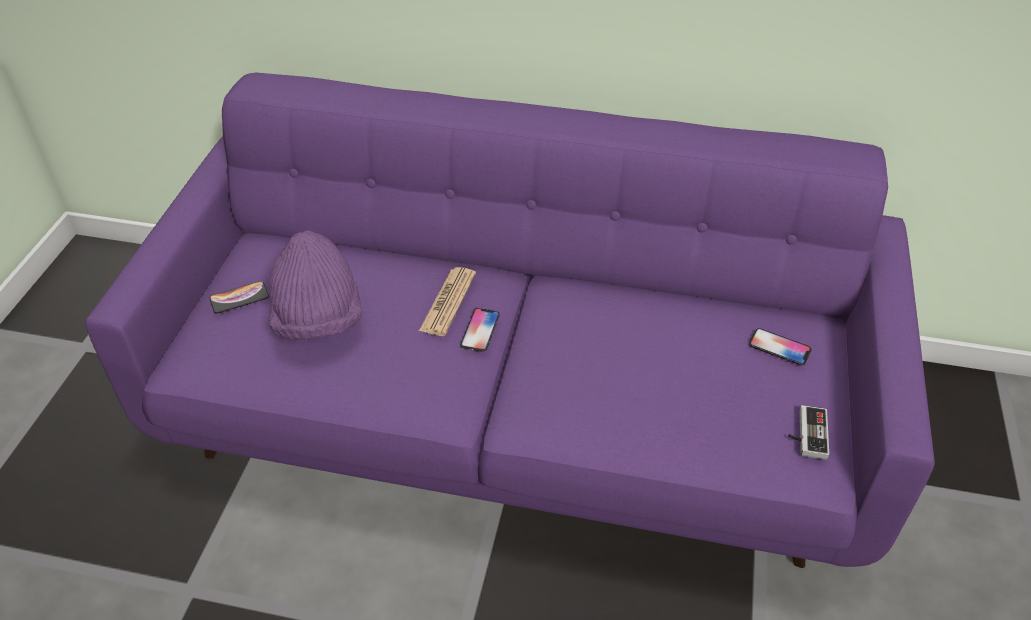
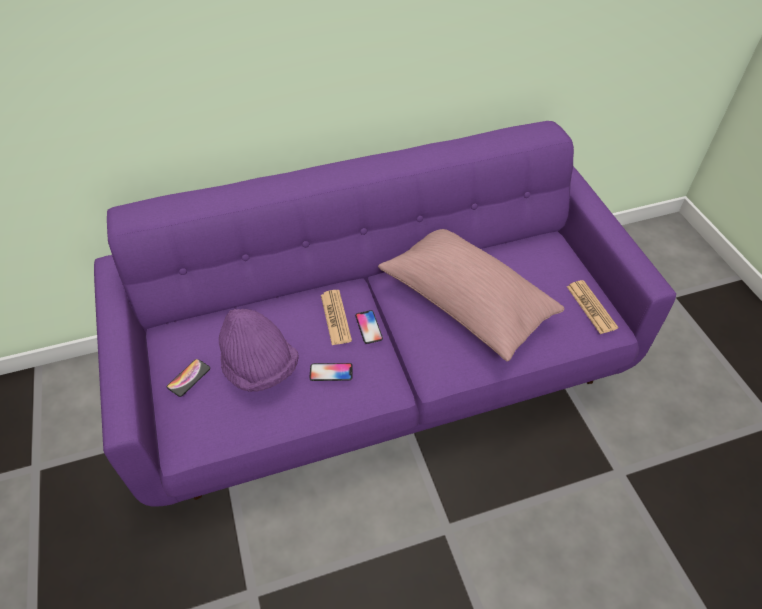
camera: 30 degrees left, 5 degrees up
(625, 353) = (465, 303): none -> pink pillow
(779, 347) = (543, 262): phone -> phone (331, 372)
(806, 434) = (591, 307): game controller -> newspaper

